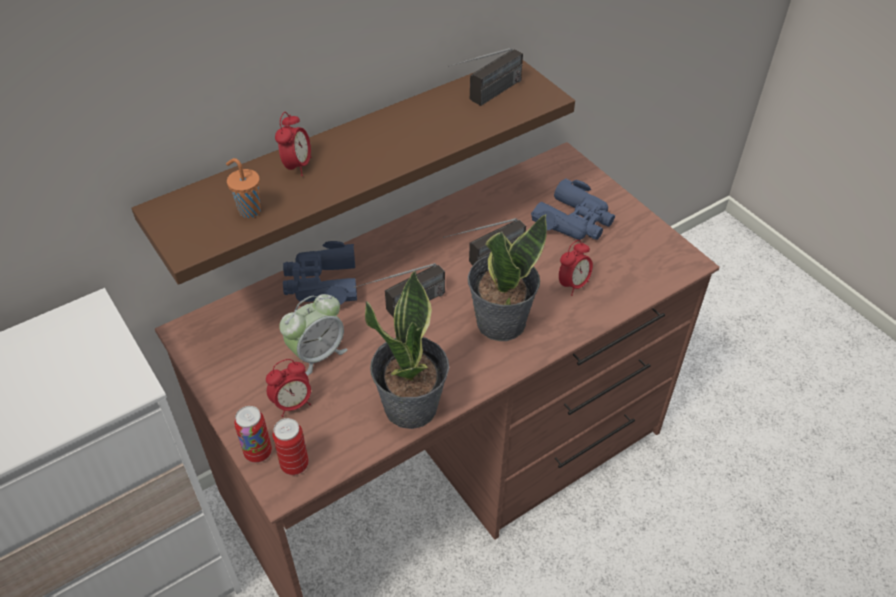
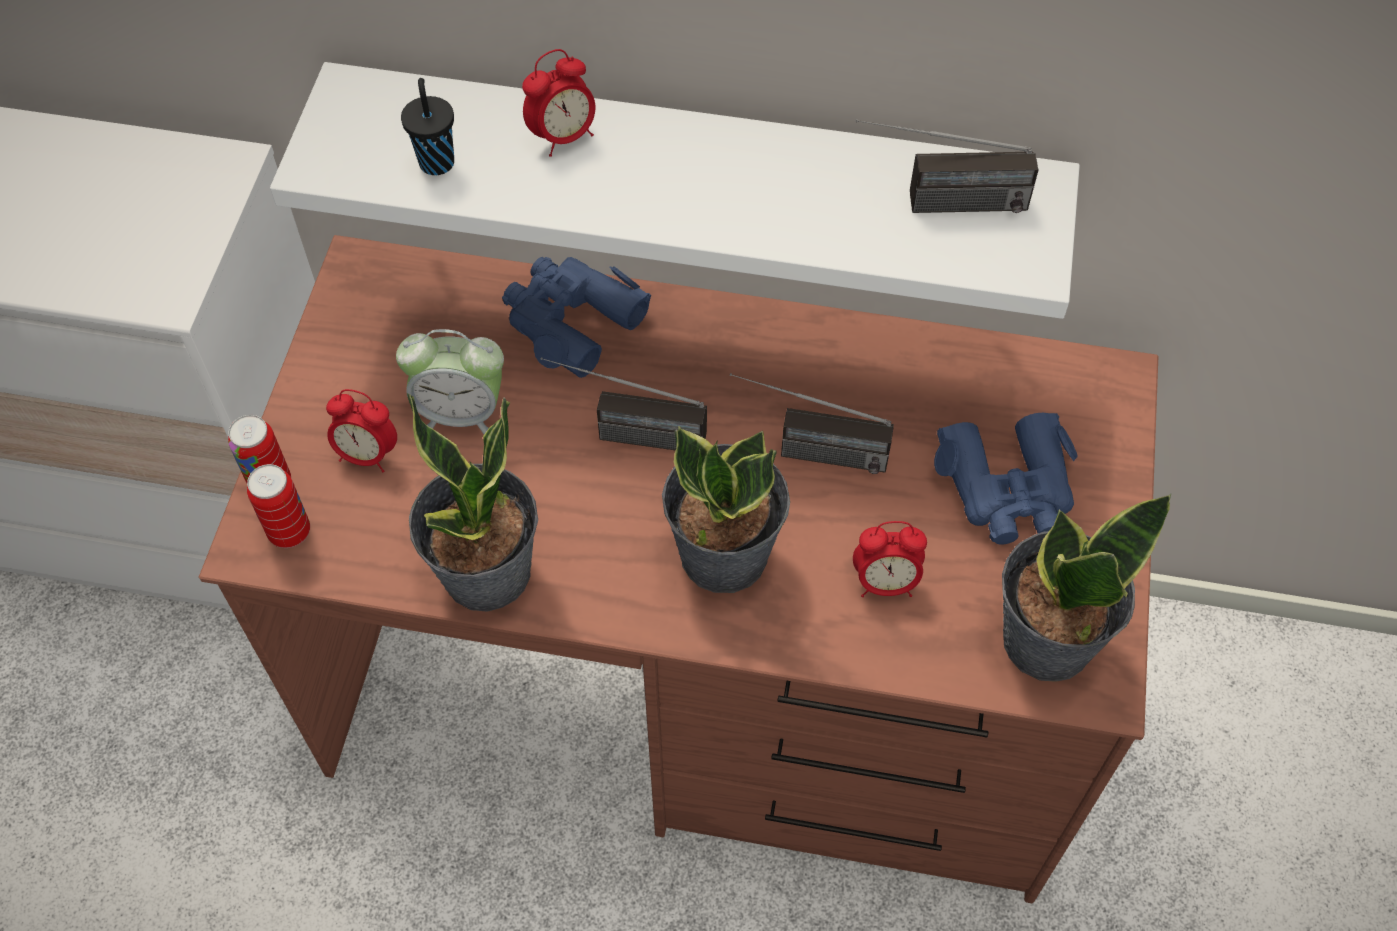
camera: 45 degrees right, 10 degrees up
(248, 210) = (436, 161): orange cup -> black cup
(345, 160) = (693, 166): brown shelf -> white shelf
(650, 260) = (1045, 639): none -> potted plant

